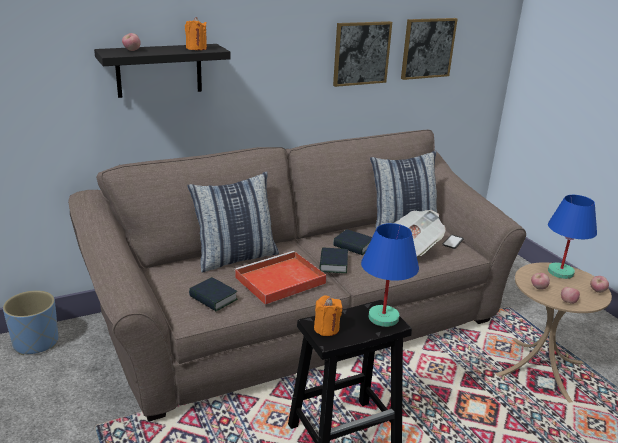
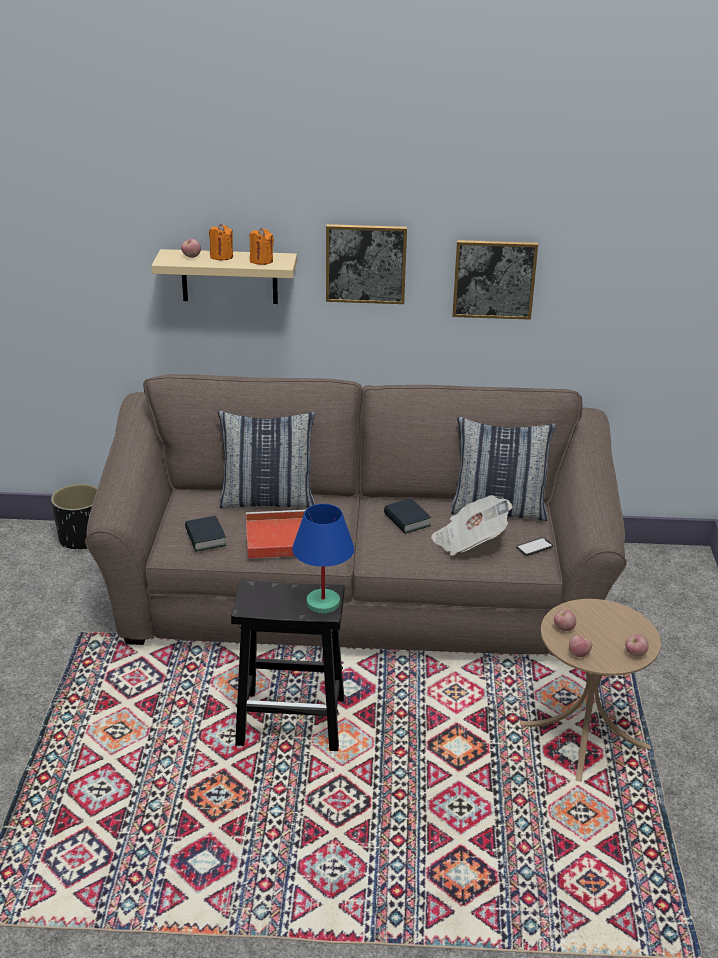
camera: 30 degrees right, 5 degrees up
(36, 342) = (82, 538): blue planter -> black planter
(159, 70) = (229, 276): black shelf -> beige shelf
(326, 329) = (257, 596): orange candle -> orange candle (221, 256)
(333, 264) = (362, 535): book -> none
(427, 48) = (601, 280): picture -> picture (366, 263)
(561, 272) = (619, 620): blue table lamp -> none

